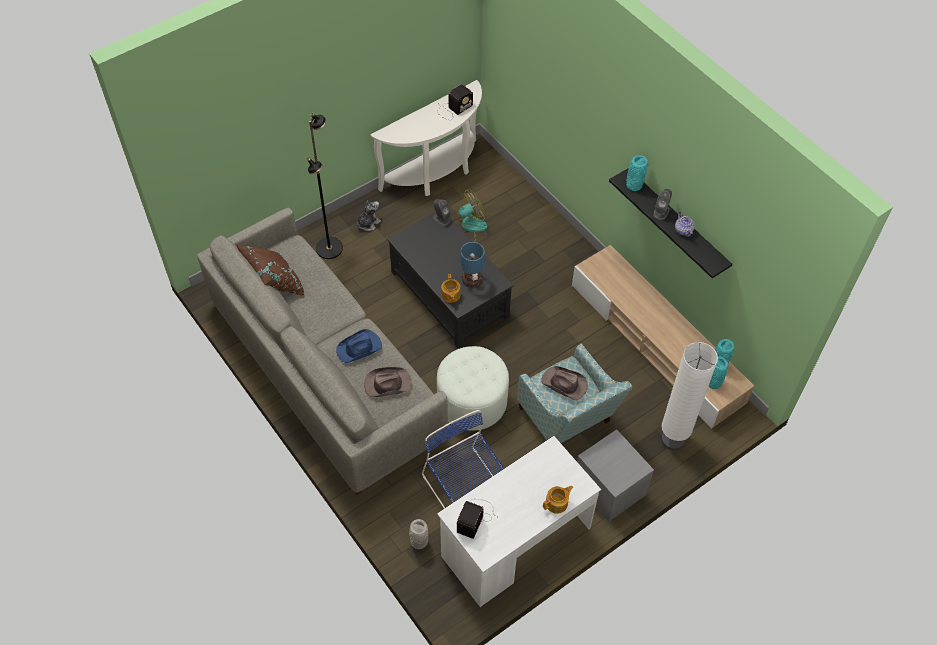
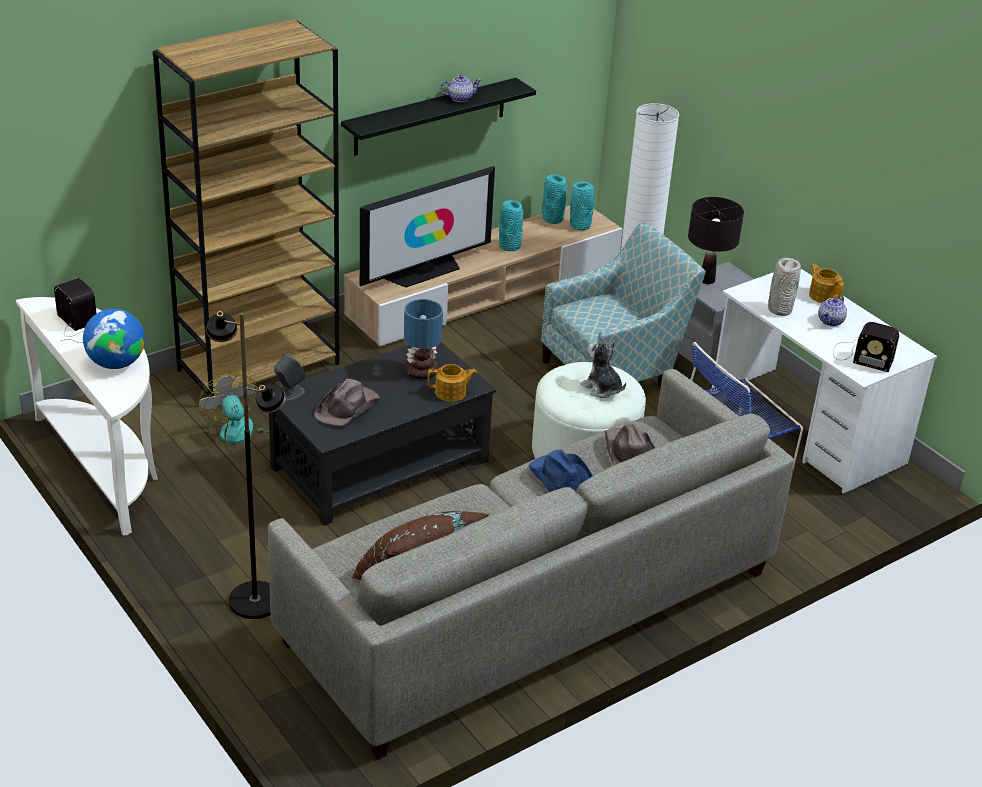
camera: 90 degrees left, 20 degrees down
(368, 223) = (204, 550): plush toy -> plush toy (602, 388)
(418, 128) = (116, 363): none -> globe
(418, 541) = (824, 514): grey vase -> grey vase (779, 310)
(521, 503) = (831, 321): none -> teapot
(541, 228) = (259, 366): none -> brown bookcase
(564, 384) = (605, 314): brown hat -> brown hat (348, 407)
(621, 452) = (707, 280): none -> black table lamp
(622, 288) = (425, 272): none -> television
(633, 185) = (375, 120): turquoise vase -> turquoise vase (509, 246)
(661, 211) = (426, 108): grey speaker -> none

